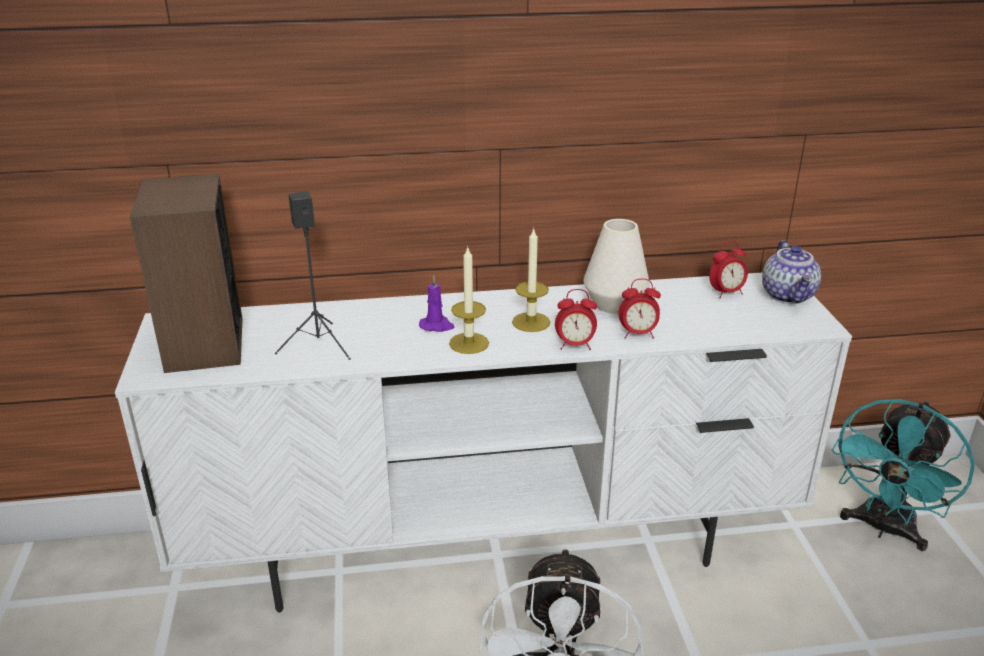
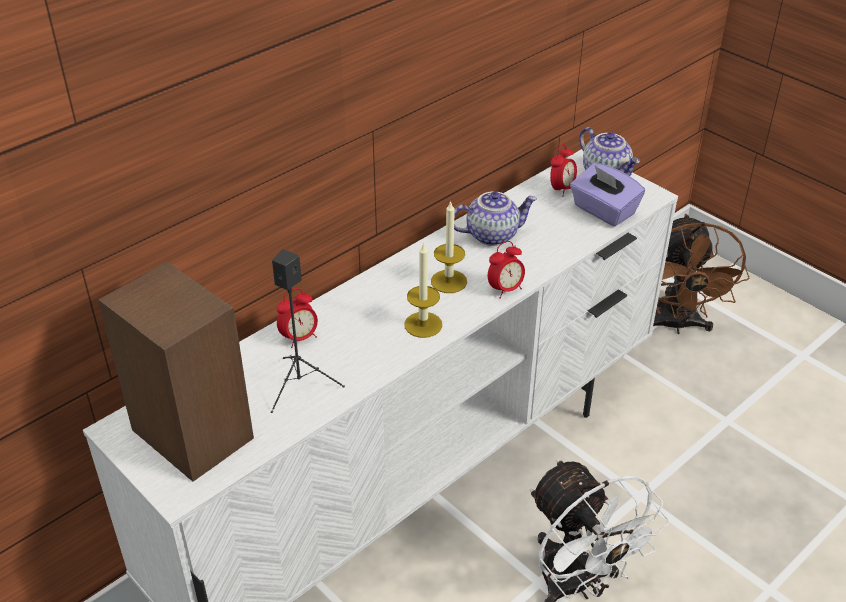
camera: 35 degrees left, 10 degrees up
(437, 326) = (378, 319): purple candle -> none
(614, 303) = (492, 234): white vase -> teapot
(638, 334) = (539, 258): alarm clock -> alarm clock (299, 338)
(750, 321) = (603, 211): none -> purple tissue box
(883, 529) = (676, 325): turquoise fan -> brown fan

